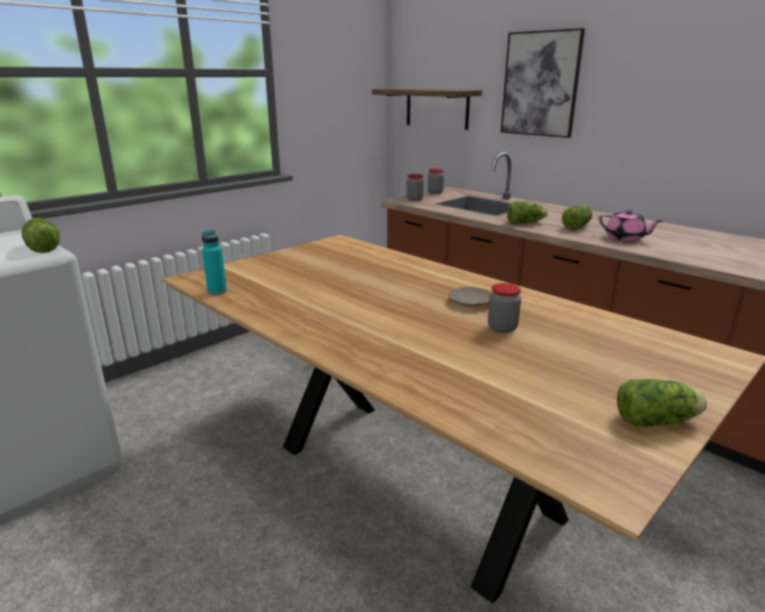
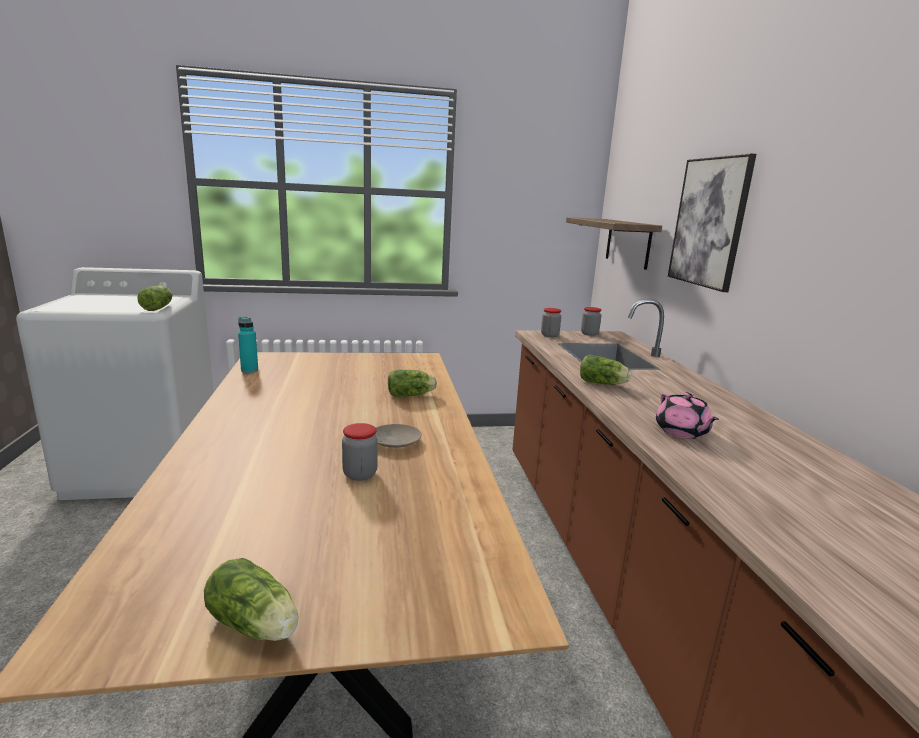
camera: 35 degrees right, 5 degrees down
(577, 226) = (656, 403): lettuce -> lettuce (412, 395)

